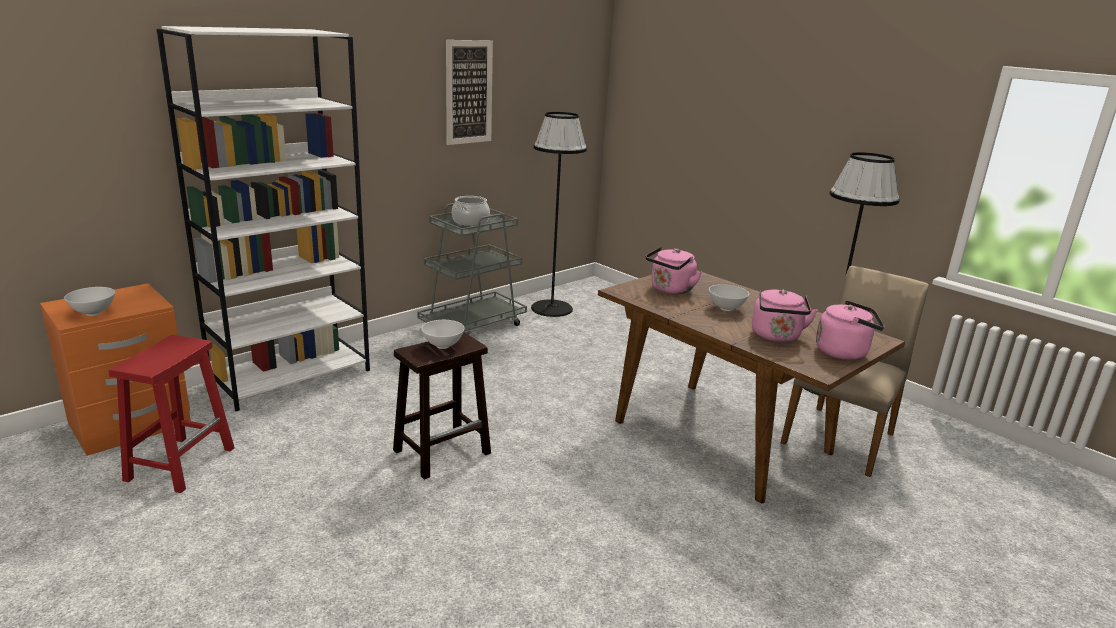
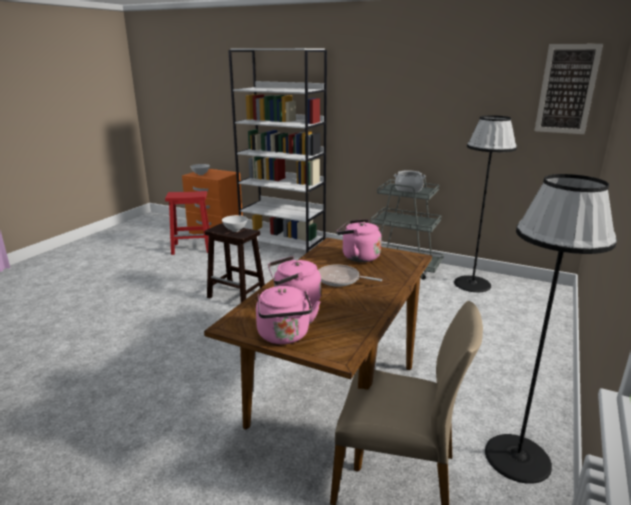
camera: 70 degrees right, 0 degrees up
(469, 92) = (438, 94): picture -> picture (567, 89)
(726, 308) = (340, 279): white bowl -> frying pan

